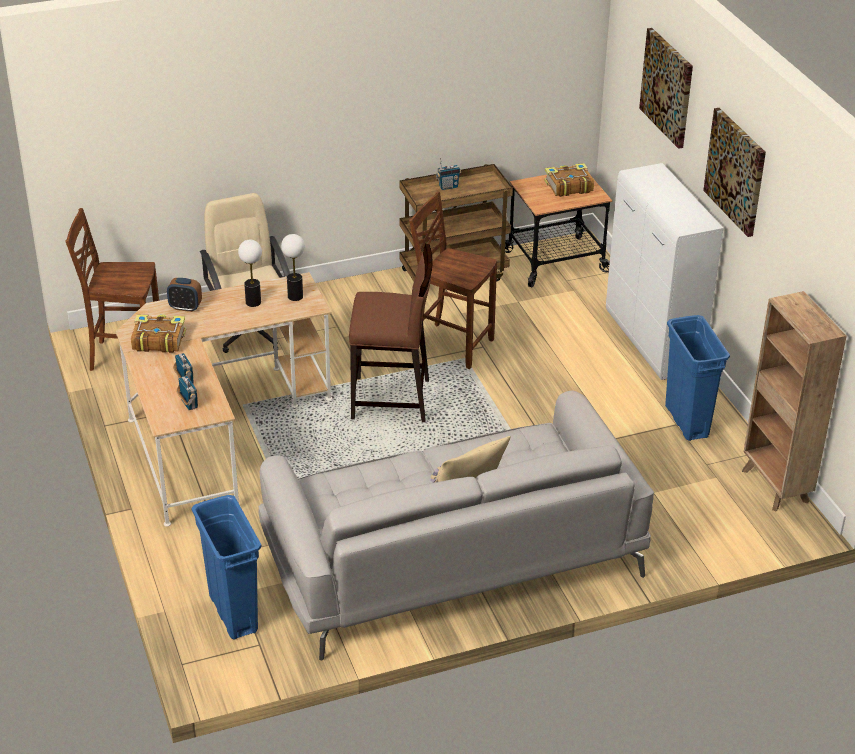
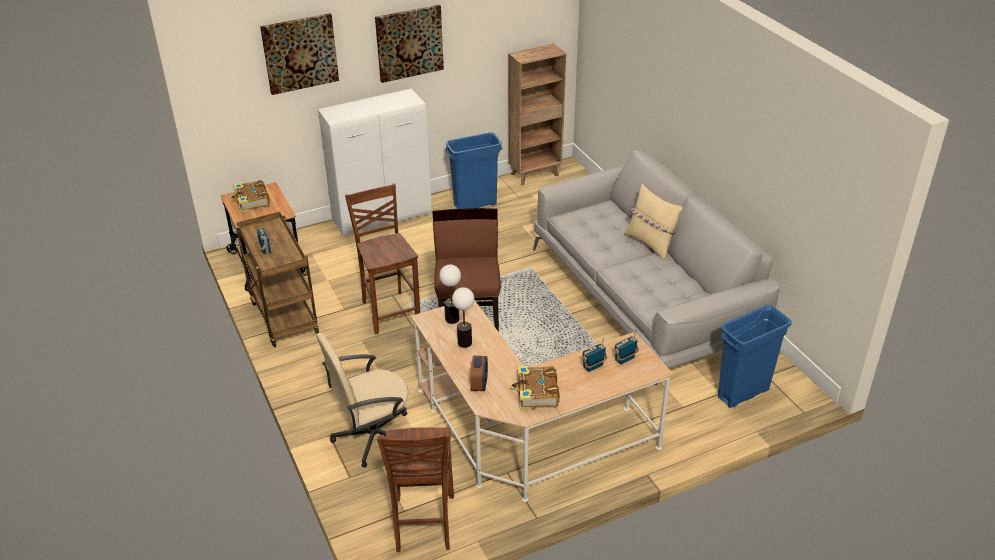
camera: 95 degrees left, 0 degrees up
(452, 344) = (390, 311): brown chair -> brown chair turned 135 degrees clockwise

